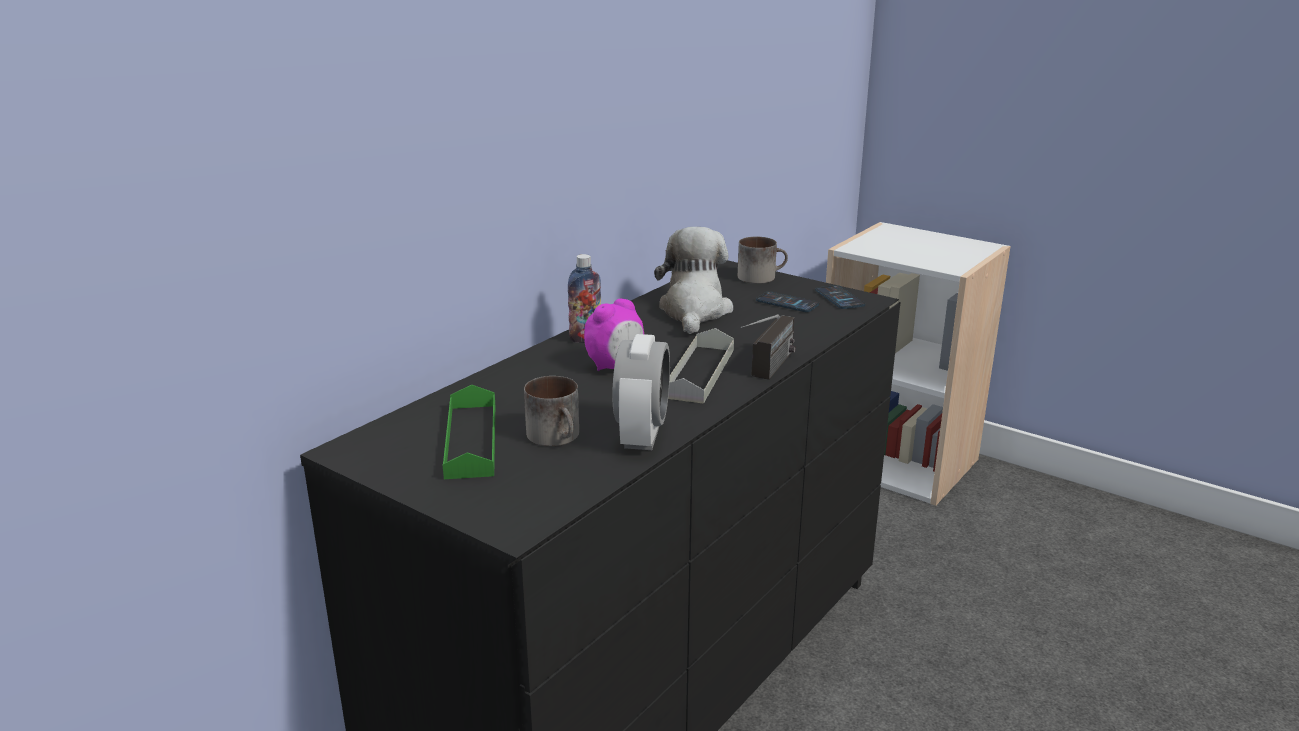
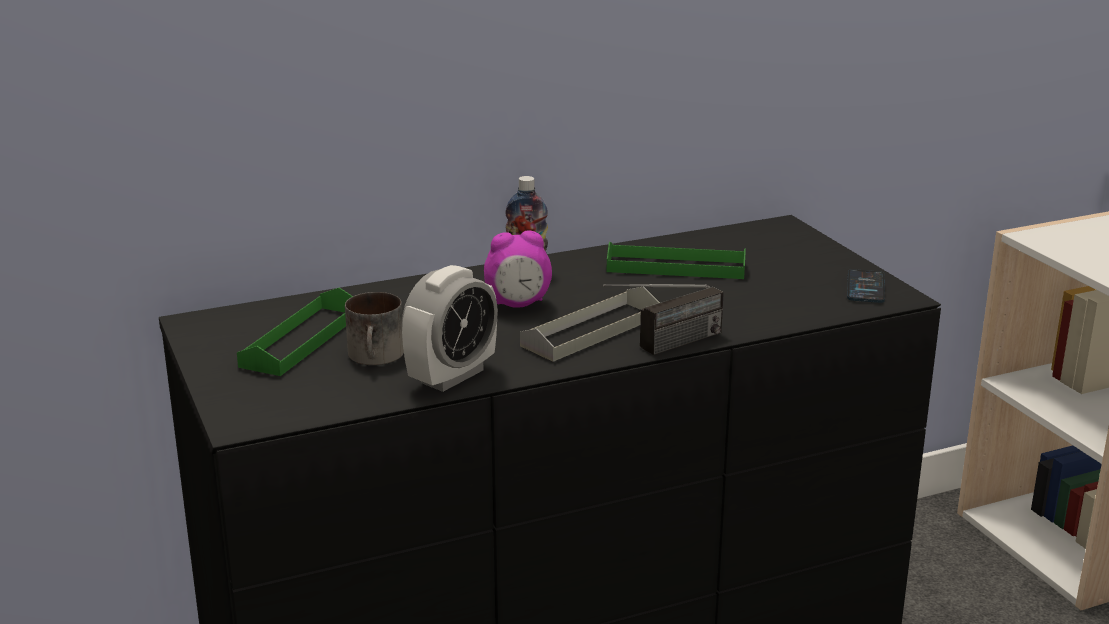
camera: 30 degrees right, 0 degrees up
(694, 311) = (676, 267): plush toy -> green tray
(761, 276) = (808, 244): mug -> none
(787, 303) = (794, 280): phone -> none

